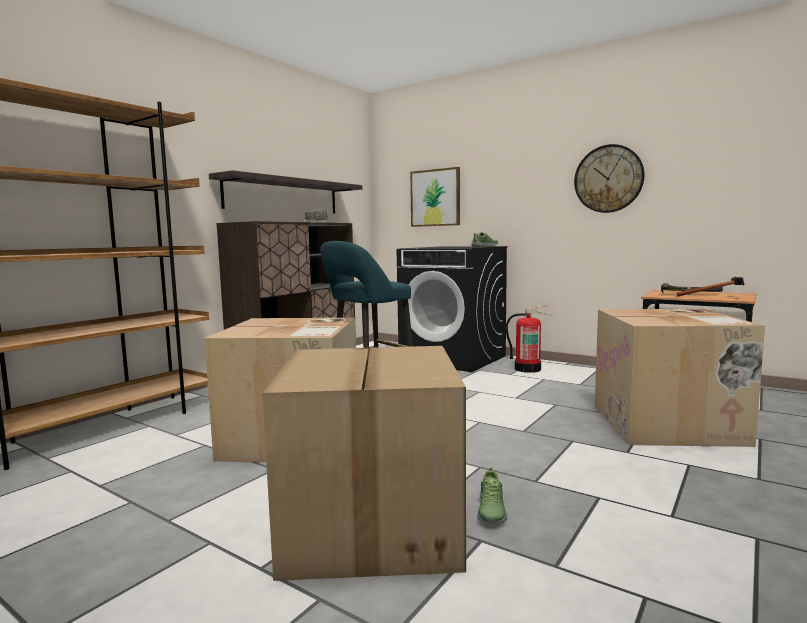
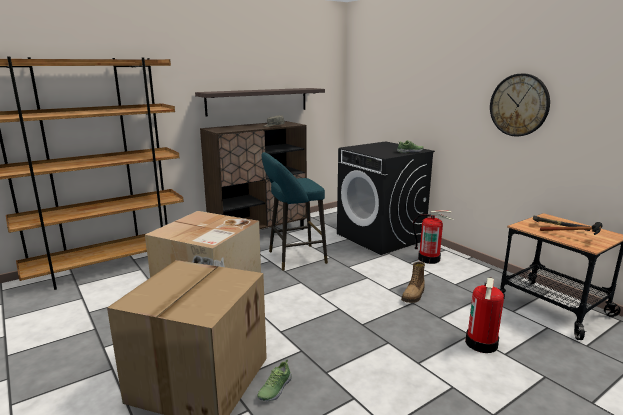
camera: 20 degrees right, 10 degrees up
(435, 198) = (386, 100): picture -> none
(549, 399) = (414, 295): none -> boot
(668, 425) = (482, 343): cardboard box -> fire extinguisher

